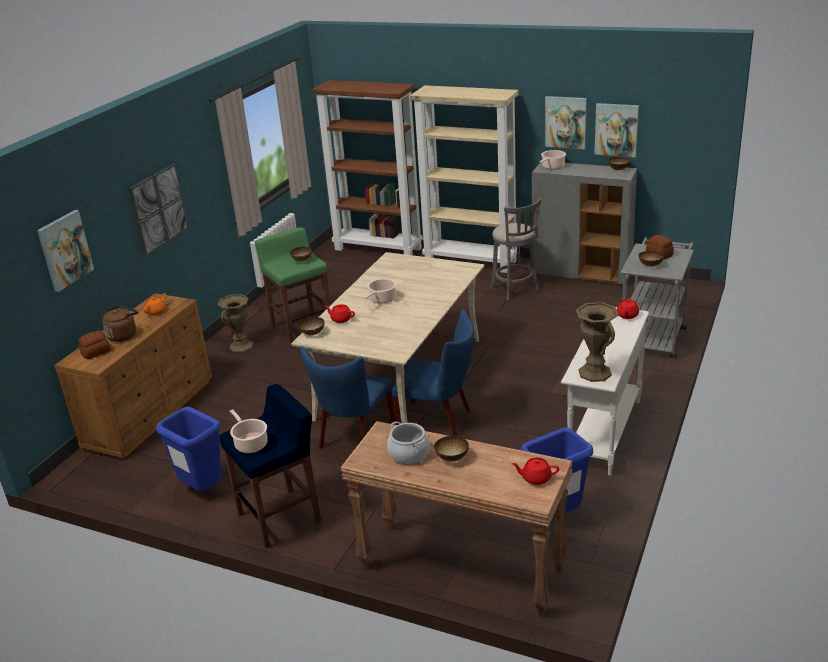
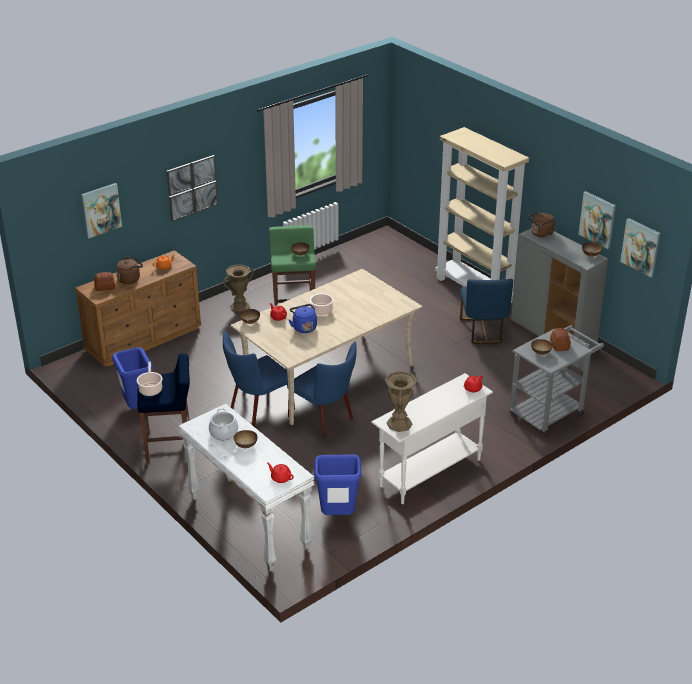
camera: 25 degrees right, 5 degrees up
(379, 248) = (412, 252): brown bookcase -> none
(380, 320) = (303, 327): none -> blue kettle
(460, 569) = (247, 523): brown console table -> white console table
(515, 290) = (483, 330): grey stool -> blue chair
(552, 167) = (540, 234): cooking pot -> brown kettle
(566, 122) = (562, 198): picture -> picture (641, 247)

